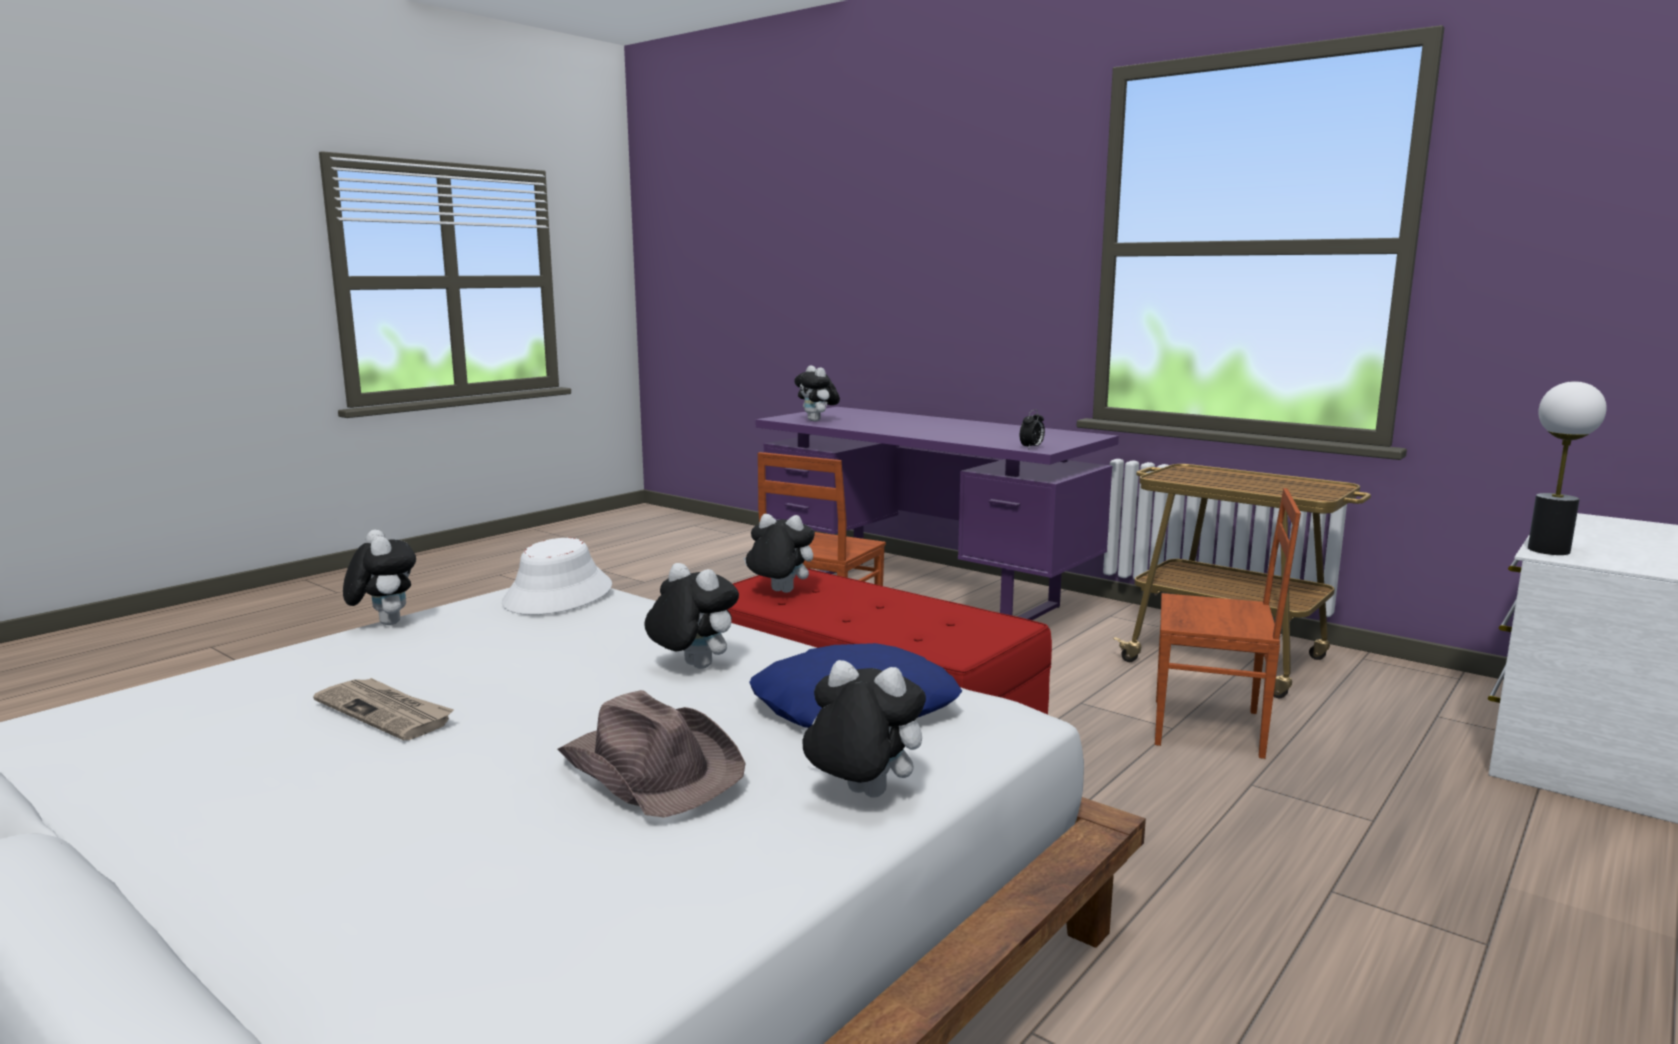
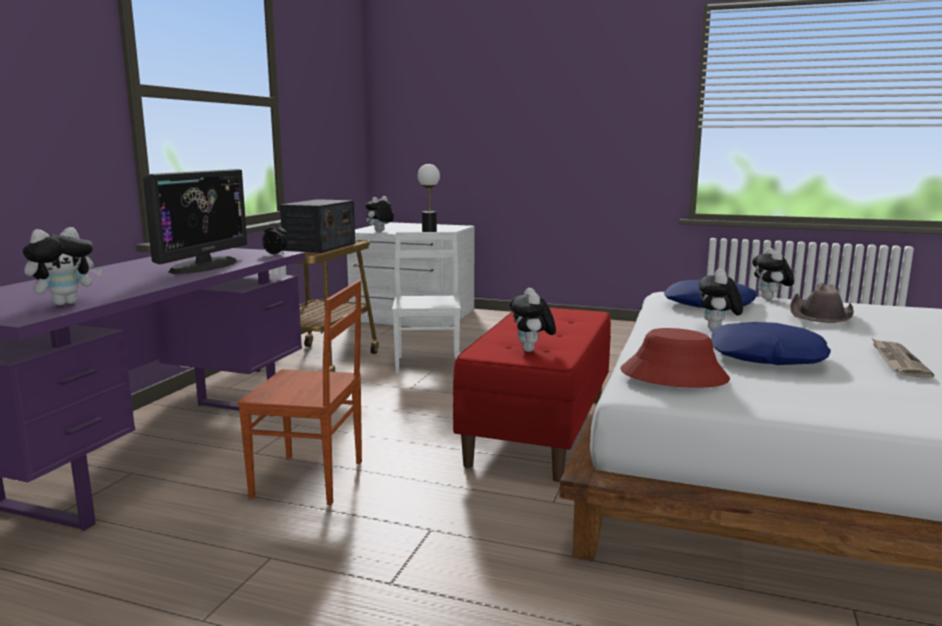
camera: 110 degrees left, 0 degrees up
(384, 623) = (822, 413): plush toy -> plush toy (380, 231)
(543, 654) = (766, 357): none -> blue pillow
(558, 595) = (674, 375): white hat -> red hat
(962, 435) = (203, 266): none -> monitor
(1210, 729) = (428, 364): brown chair -> white chair
(1248, 483) = (320, 247): none -> radio

